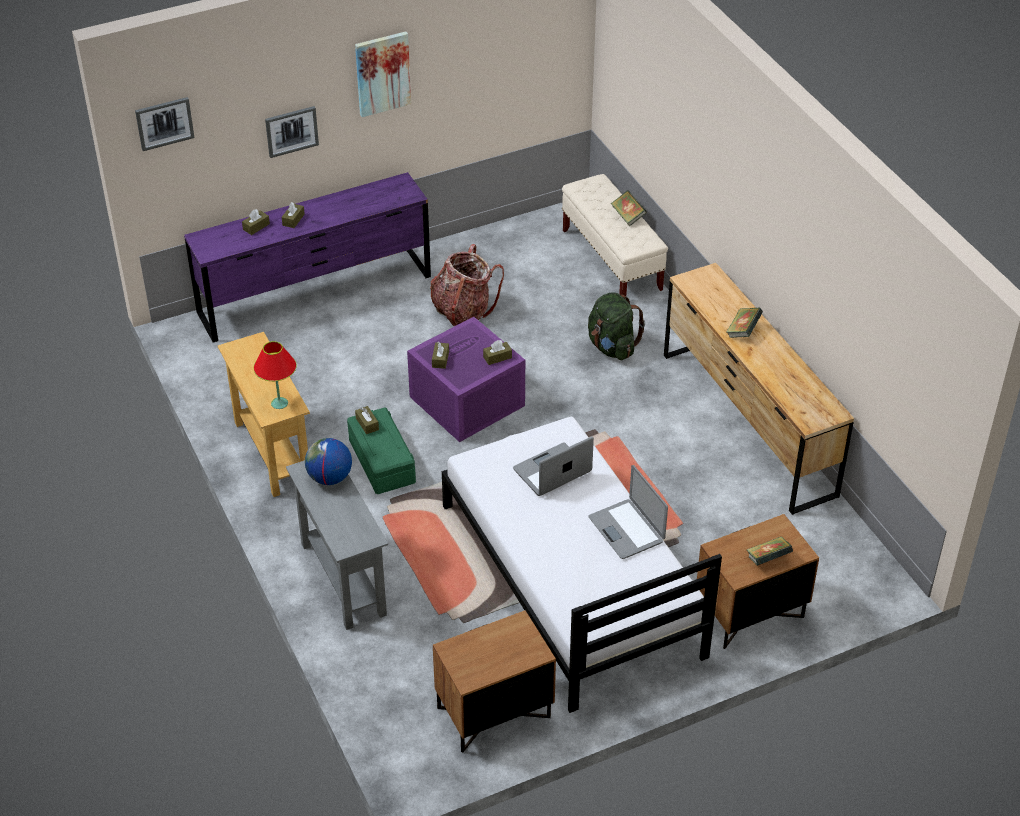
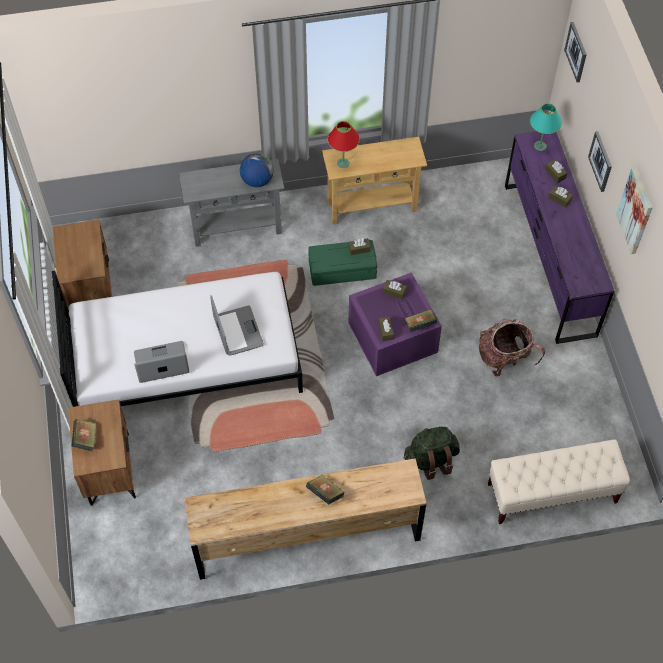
camera: 105 degrees right, 15 degrees up
(215, 242) = (540, 146): none -> turquoise table lamp
(628, 216) = (553, 480): book -> book (420, 325)

